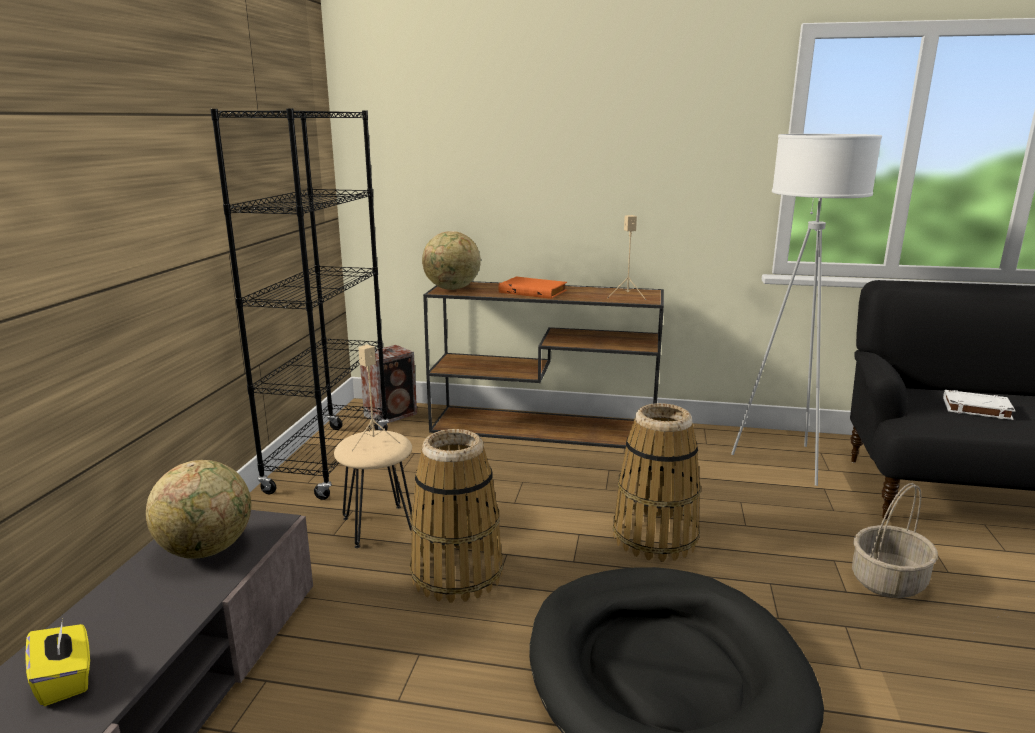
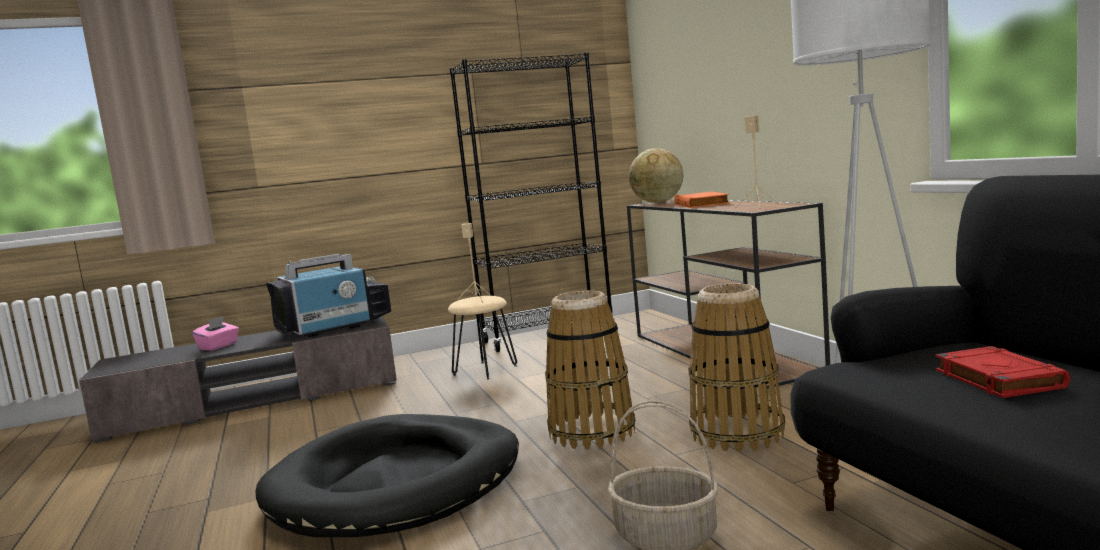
camera: 60 degrees right, 10 degrees down
(65, 679) = (218, 346): yellow tissue box -> pink tissue box
(207, 549) = (335, 327): globe -> television
(392, 414) = (645, 322): speaker -> none
(457, 573) = (455, 401): basket -> basket (737, 433)
(975, 409) = (997, 379): white book -> red book

